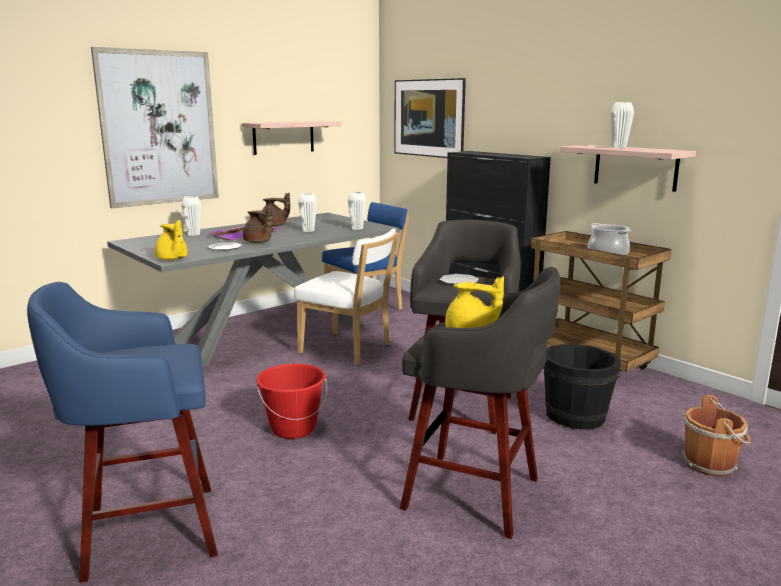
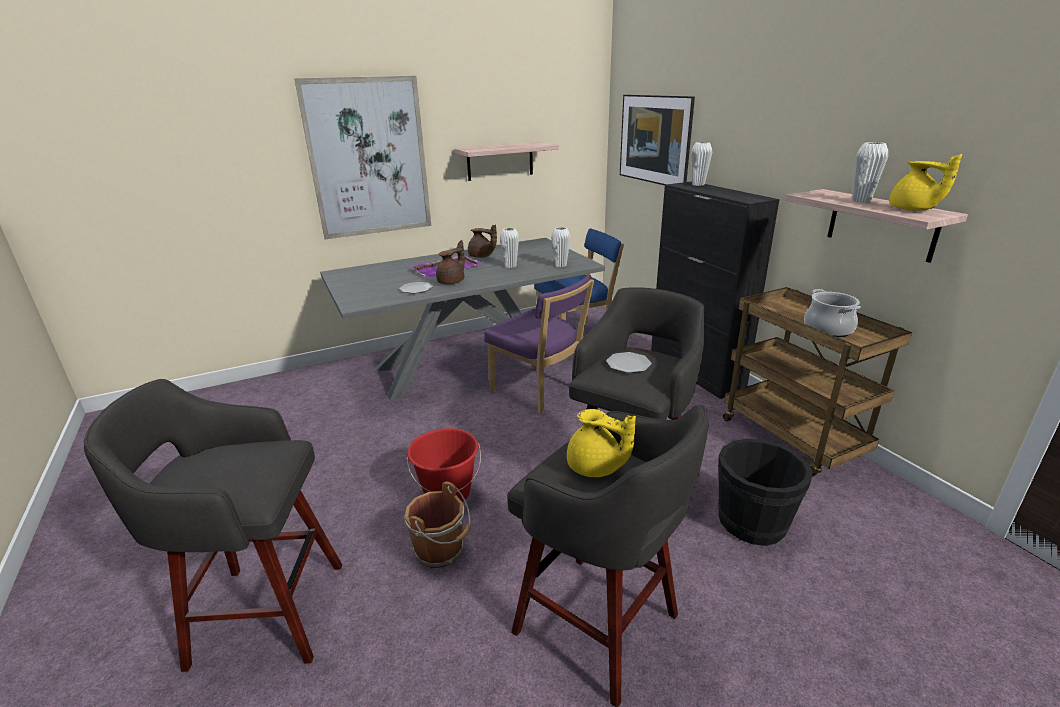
camera: 15 degrees right, 10 degrees up
(145, 531) = (263, 613): blue stool -> grey stool
(172, 259) = (358, 303): yellow teapot -> yellow teapot (913, 210)
(194, 234) = (400, 266): white vase -> white vase (698, 184)
(258, 242) = (452, 282): brown teapot -> brown teapot turned 105 degrees counterclockwise
(349, 350) = (540, 391): white chair -> purple chair
(711, 464) = (905, 632): brown bucket -> brown bucket (441, 550)

